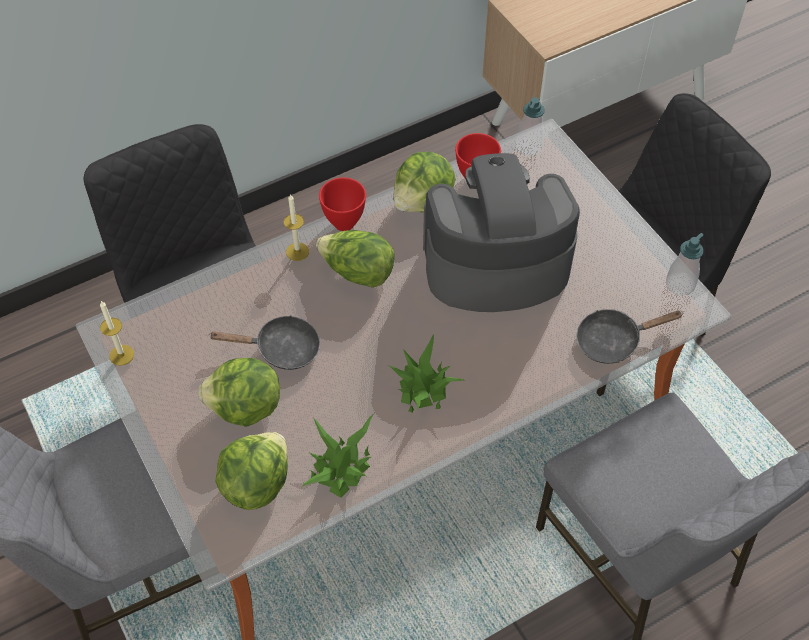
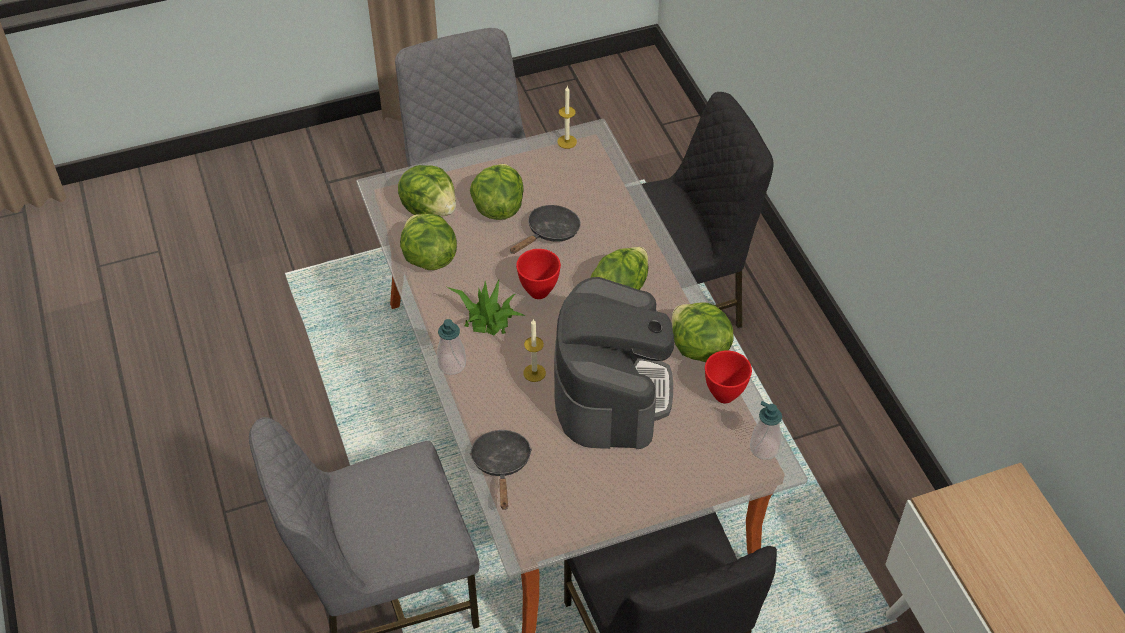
camera: 100 degrees right, 5 degrees down
(281, 349) = (549, 233): black frying pan -> black frying pan turned 150 degrees counterclockwise
(297, 251) = (652, 252): candle -> candle (534, 373)
(341, 467) = (428, 258): potted plant -> lettuce
(344, 222) = (682, 287): red bowl -> red bowl (540, 292)
(680, 284) = (555, 538): soap dispenser -> soap dispenser (452, 364)

